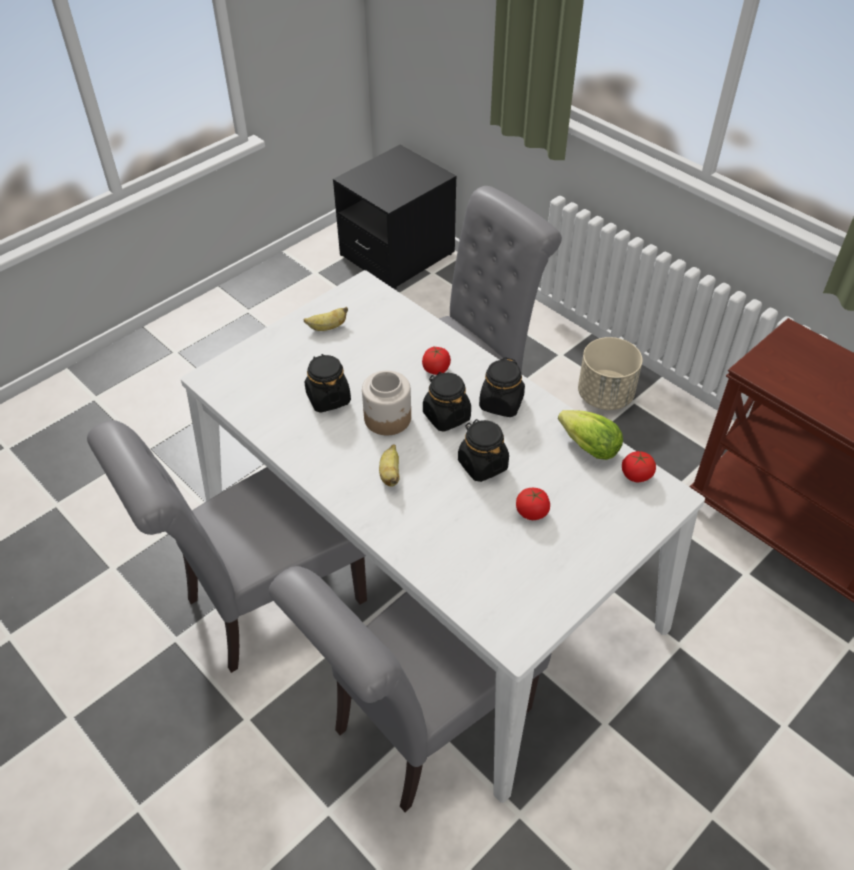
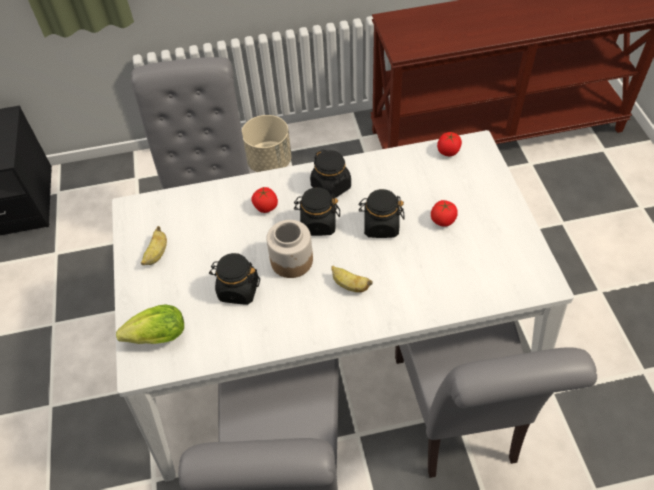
camera: 55 degrees left, 5 degrees up
(585, 445) = (404, 162): lettuce -> lettuce (154, 338)

